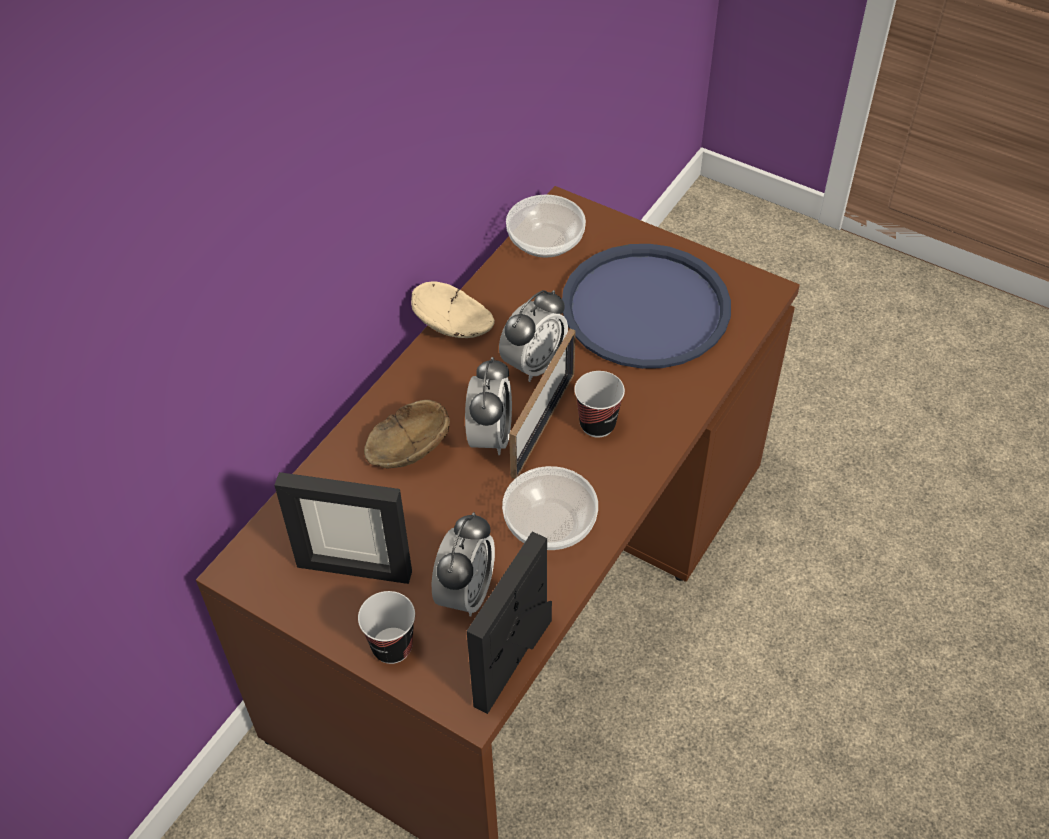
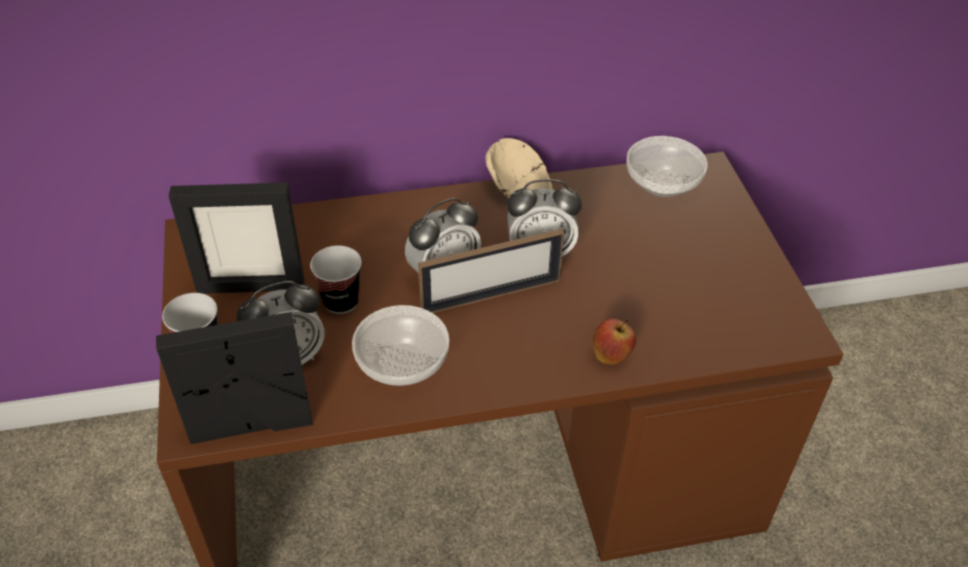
camera: 45 degrees right, 5 degrees down
(355, 567) = (251, 285): picture frame -> picture frame turned 60 degrees counterclockwise
(406, 449) = (381, 241): brown bowl -> none
(597, 424) = (529, 326): cup -> cup (341, 301)
(645, 307) = (680, 277): blue tray -> none
(674, 400) = (611, 355): none -> apple

